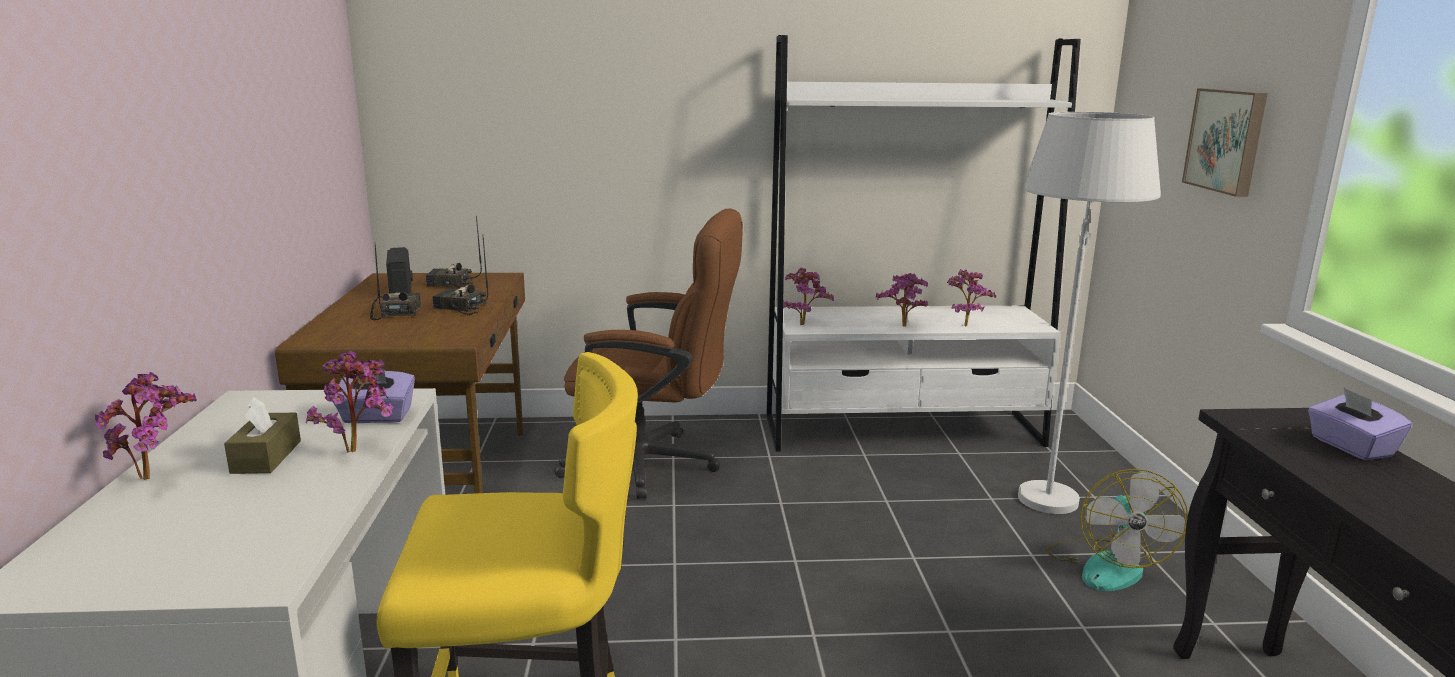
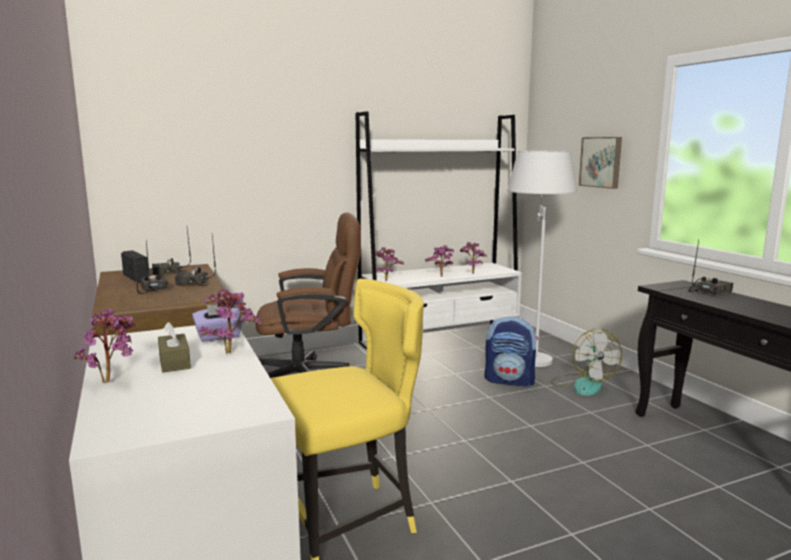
camera: 20 degrees left, 5 degrees down
(972, 532) = (510, 381): none -> backpack
(1350, 447) = (709, 291): purple tissue box -> radio

